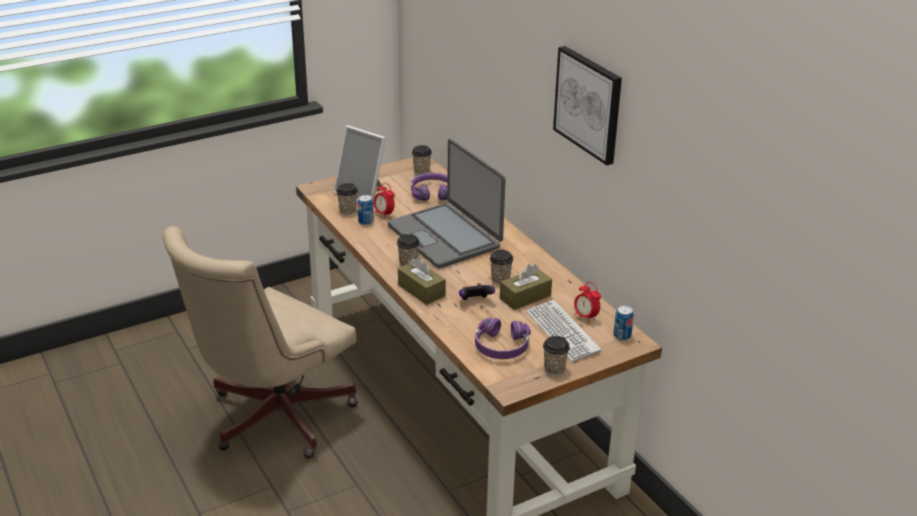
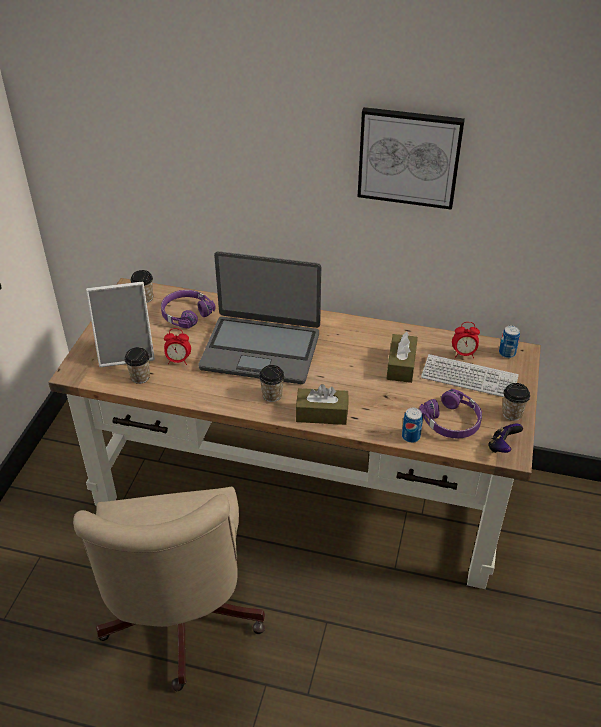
camera: 45 degrees left, 10 degrees up
(366, 222) = (174, 378): can -> can (410, 436)
(475, 301) = (374, 395): game controller -> game controller (502, 447)
(500, 280) = (361, 362): cup -> none

